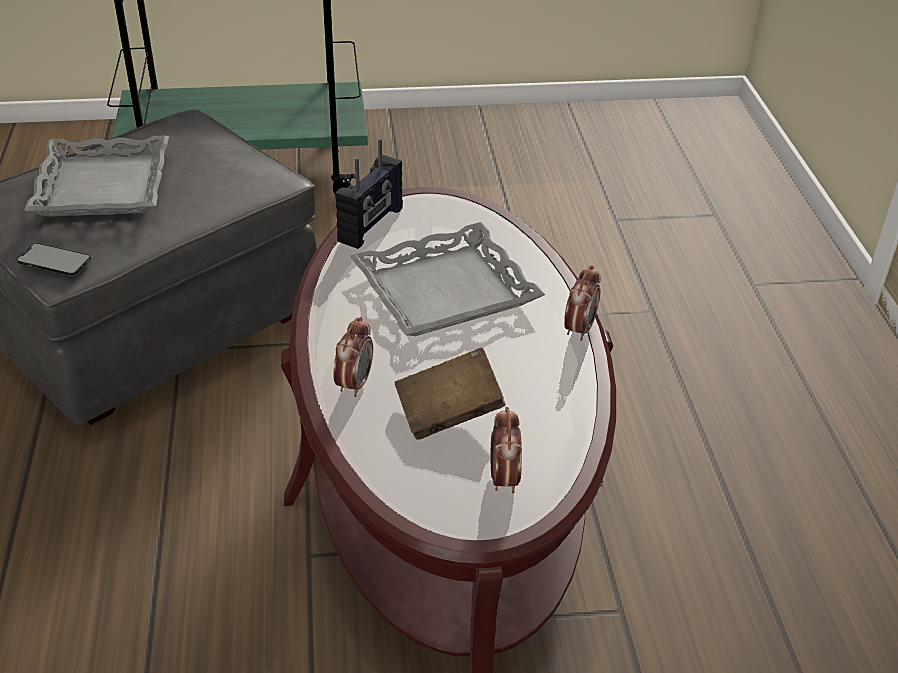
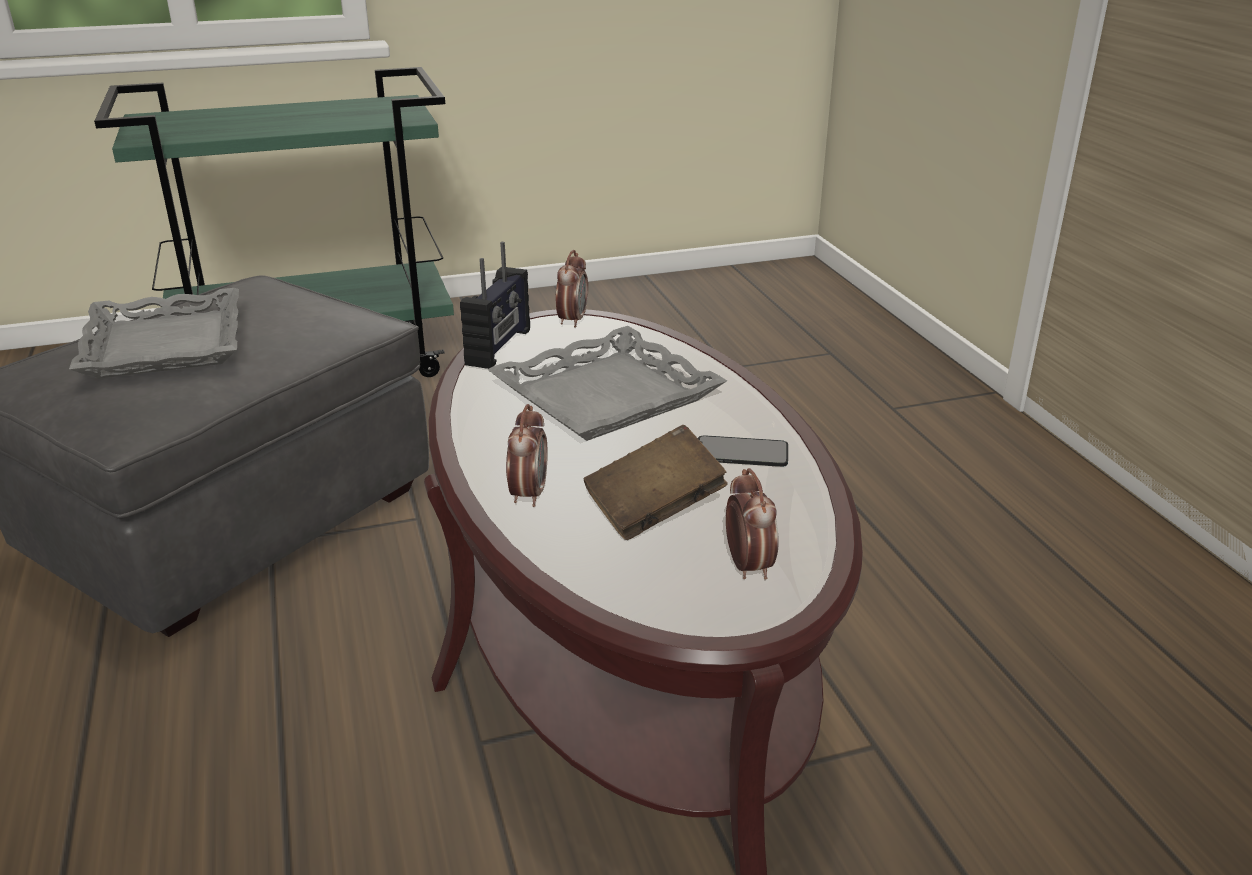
camera: 10 degrees left, 10 degrees down
(54, 260) = (113, 419): phone -> phone (742, 452)
(579, 329) = (773, 413): alarm clock -> alarm clock (572, 320)

